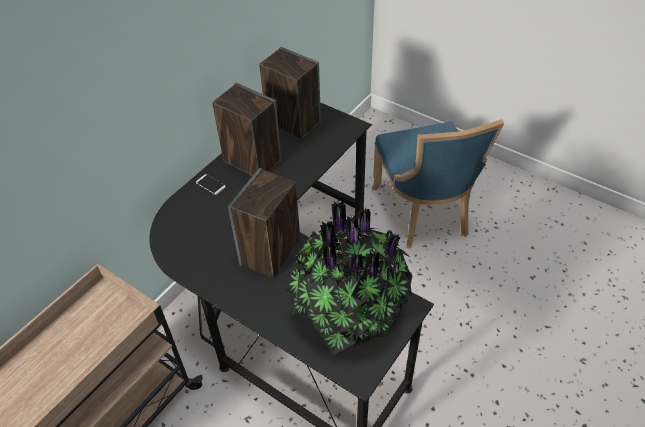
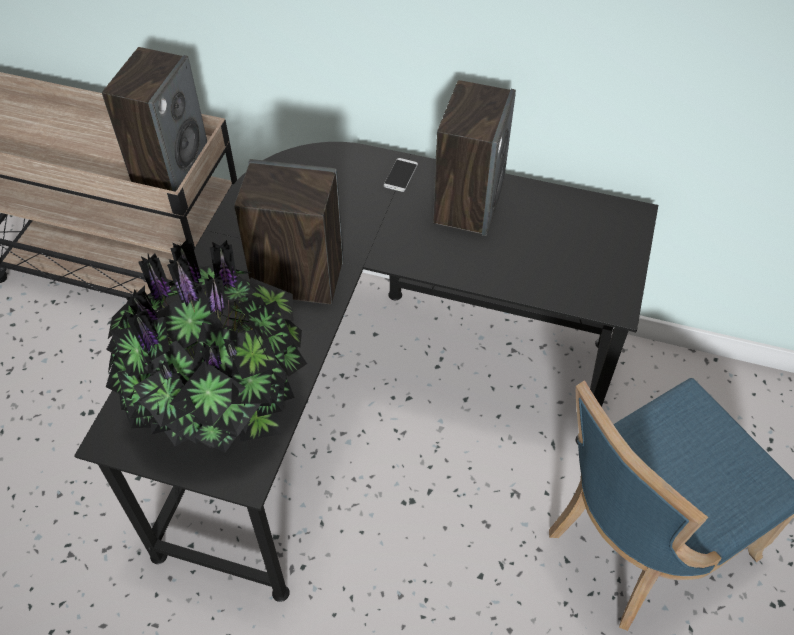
camera: 70 degrees right, 5 degrees up
(292, 122) = (579, 225): speaker -> speaker (170, 164)

